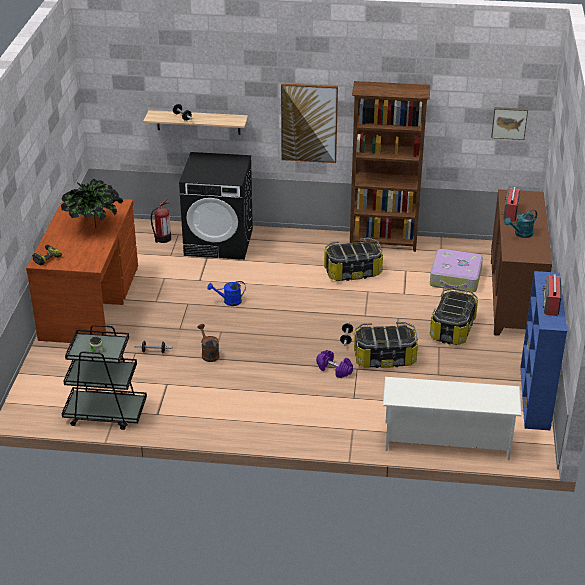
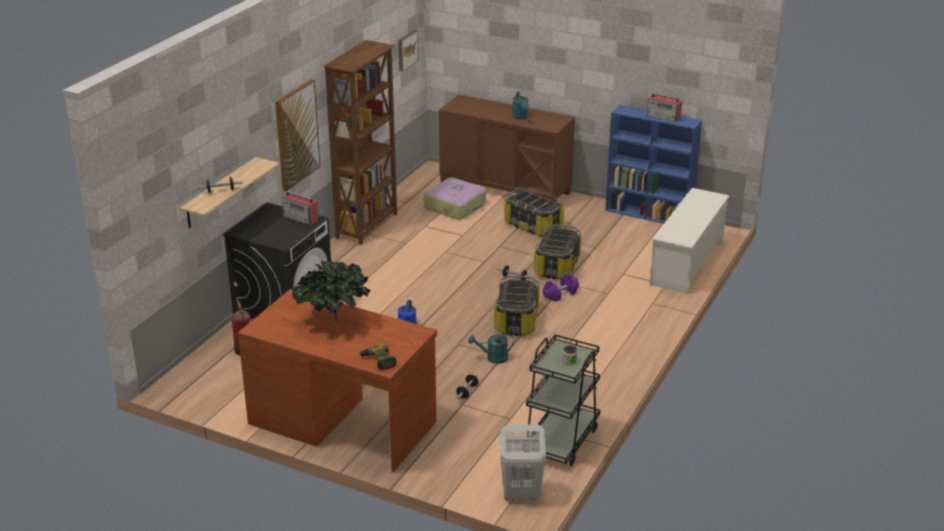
camera: 70 degrees left, 5 degrees down
(28, 406) = (521, 494): none -> white laundry basket
(208, 354) = (493, 358): brown watering can -> turquoise watering can
(353, 272) = (407, 252): storage box -> storage box (517, 320)
(510, 213) = (483, 113): radio -> radio (301, 218)

